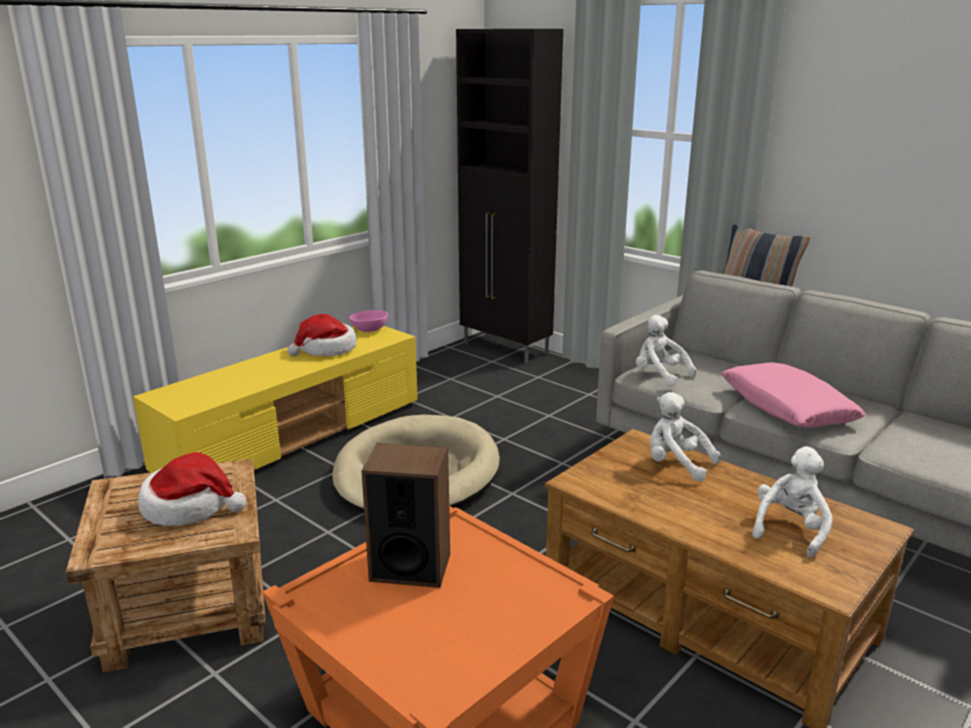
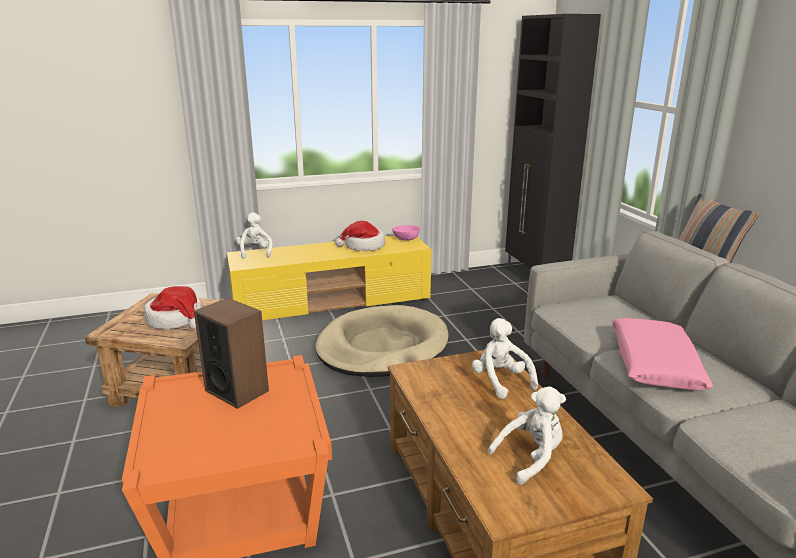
camera: 30 degrees right, 0 degrees up
(659, 375) = (571, 312): white plush toy -> white plush toy (255, 253)

